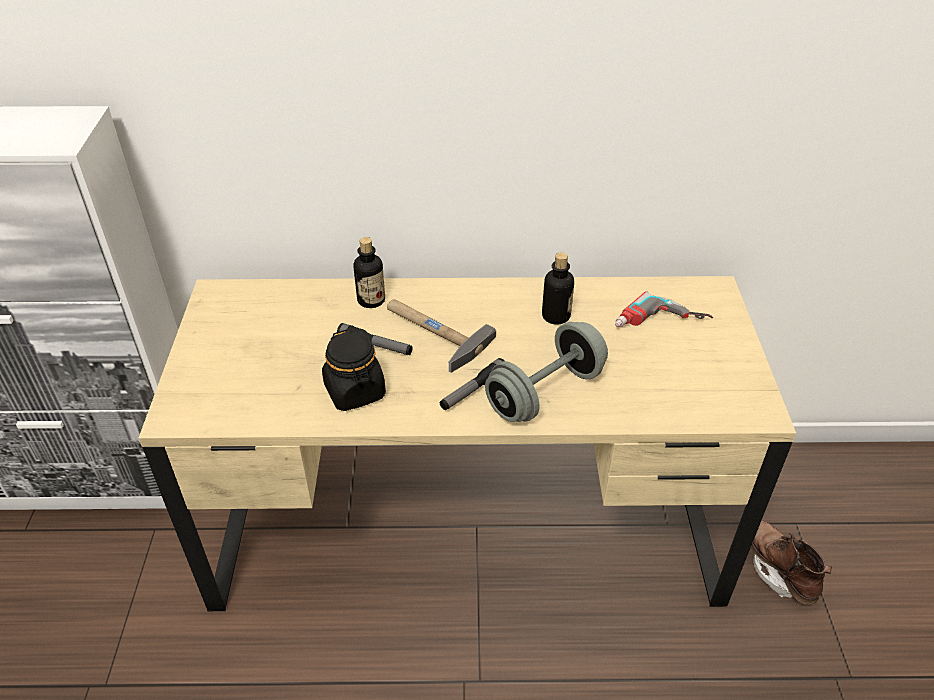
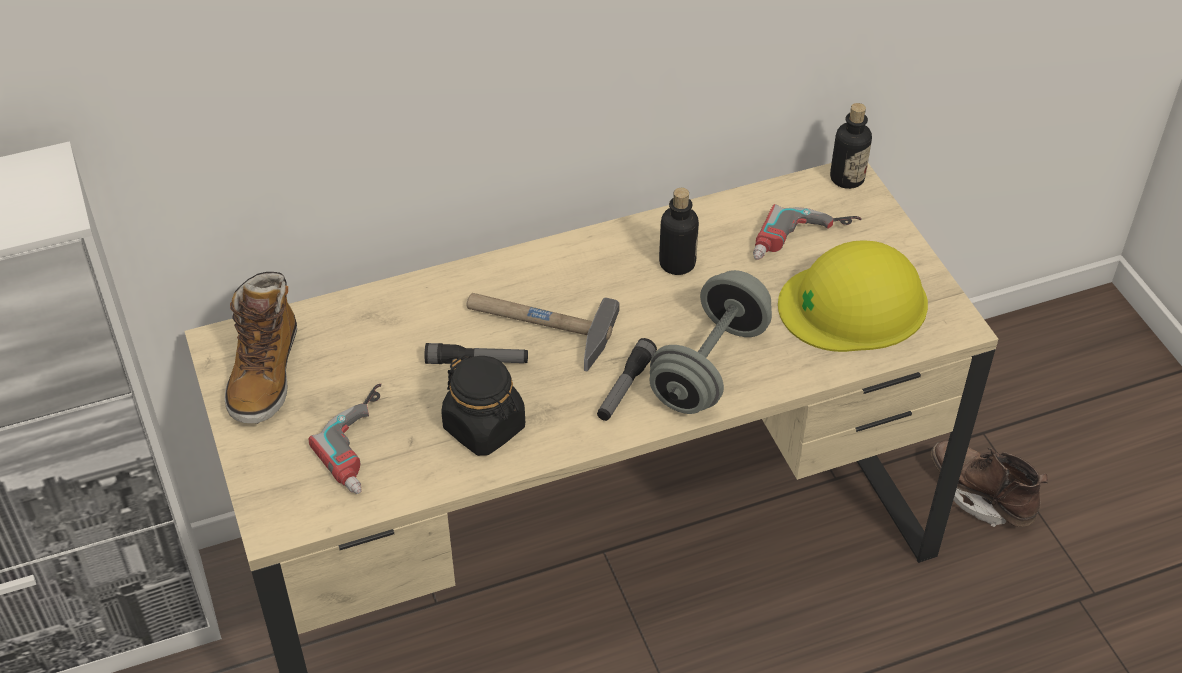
camera: 20 degrees left, 5 degrees up
(229, 318) = (265, 373): none -> boot
(267, 381) = (367, 445): none -> power drill
(371, 300) = (437, 300): bottle -> bottle (847, 178)
(682, 377) = (854, 304): none -> yellow hard hat

